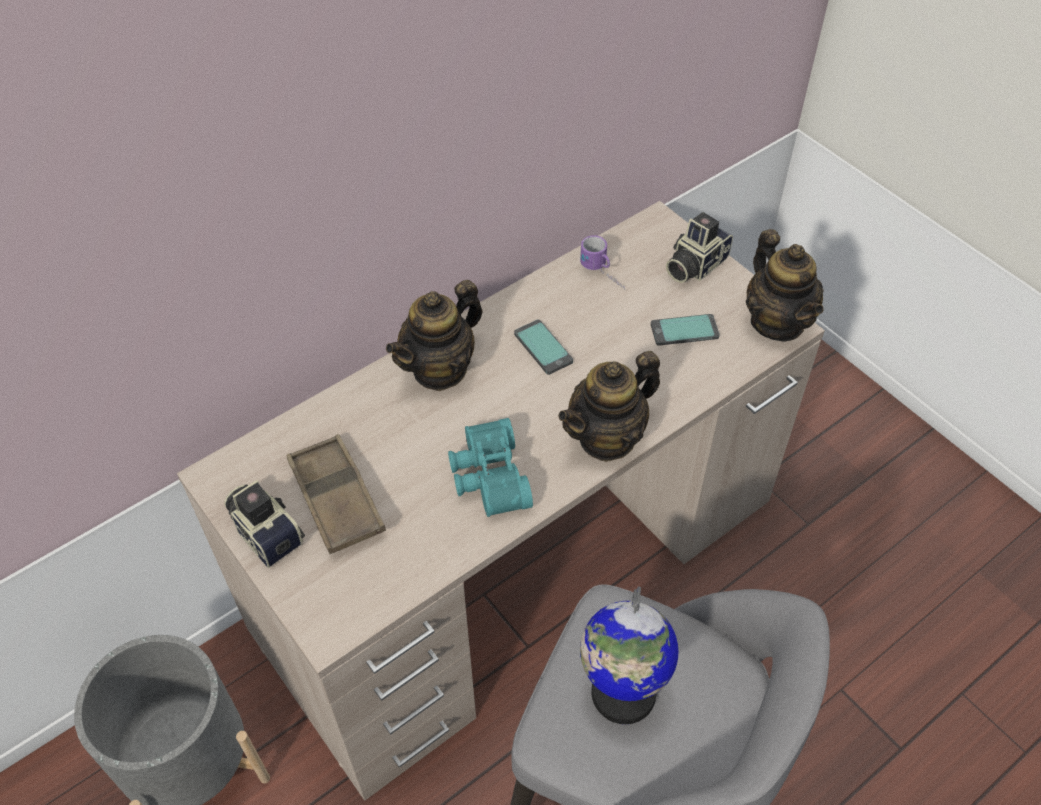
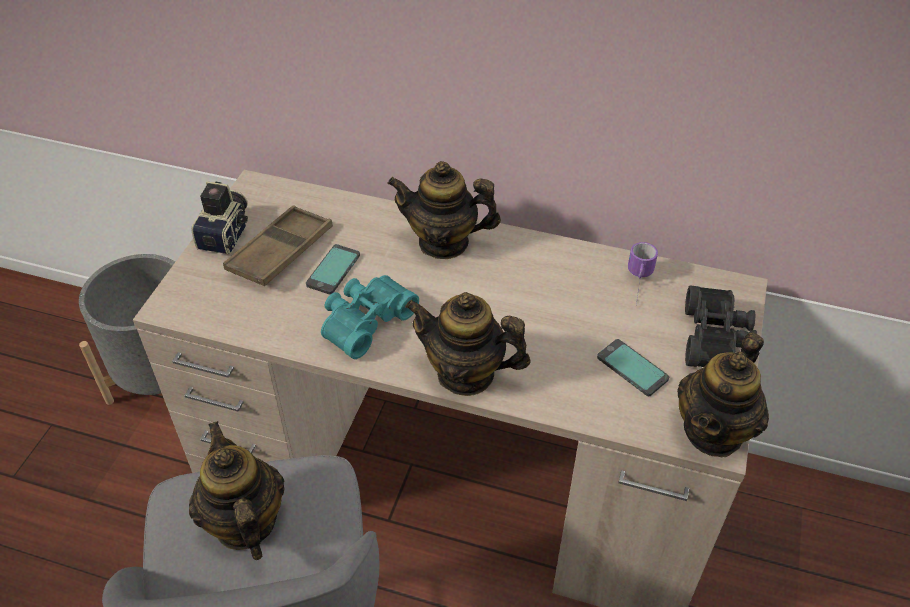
camera: 55 degrees right, 5 degrees down
(543, 347) = (522, 288): phone -> phone (333, 270)
(622, 693) = (244, 523): globe -> teapot
(694, 265) = (717, 338): camera -> black binoculars

